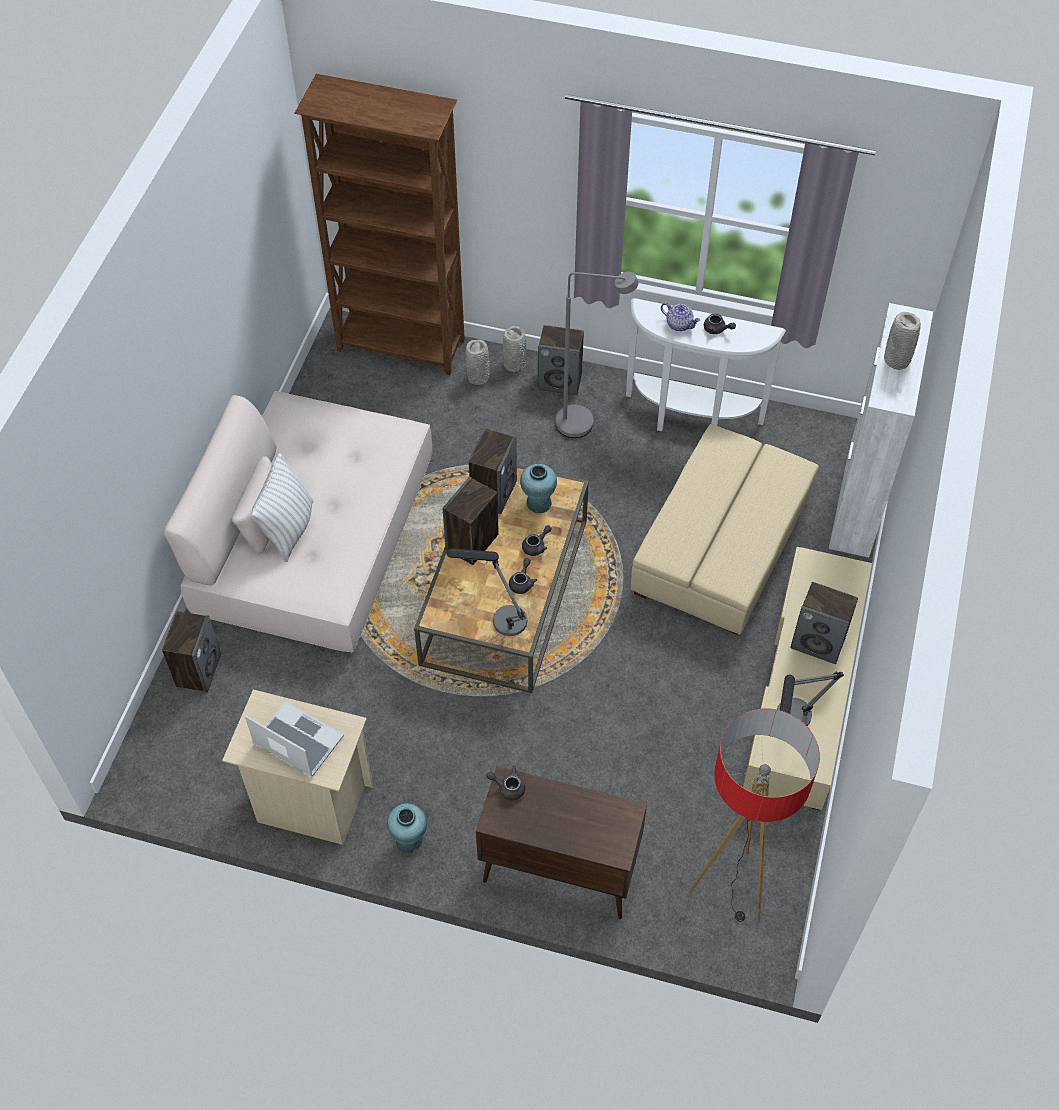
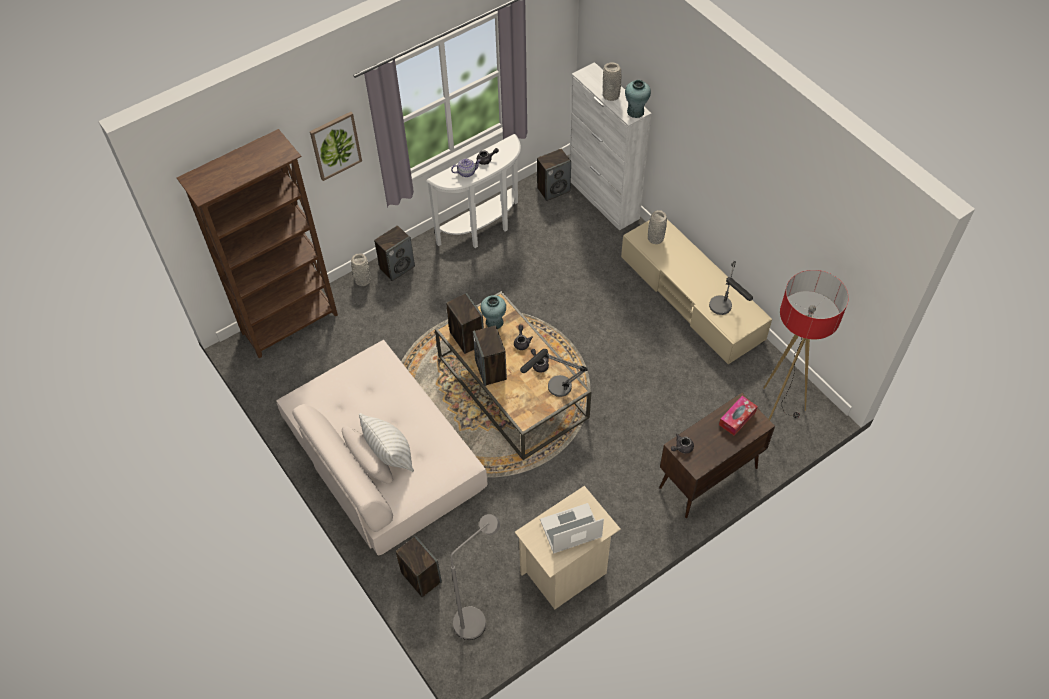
camera: 50 degrees left, 0 degrees up
(409, 839) = (630, 537): turquoise vase -> turquoise vase (635, 111)
(478, 377) = (353, 302): grey vase -> grey vase (655, 238)
(532, 172) = (335, 145): none -> picture
(585, 424) = (438, 276): grey floor lamp -> grey floor lamp (476, 617)
(602, 821) = (737, 418): none -> tissue box
(721, 546) = (576, 272): beige ottoman -> none
(818, 642) = (688, 266): speaker -> speaker (553, 189)

